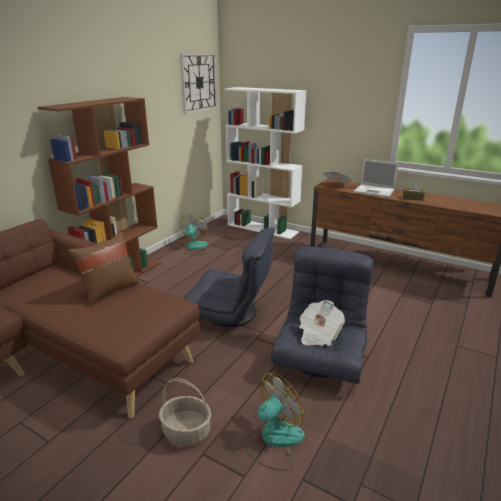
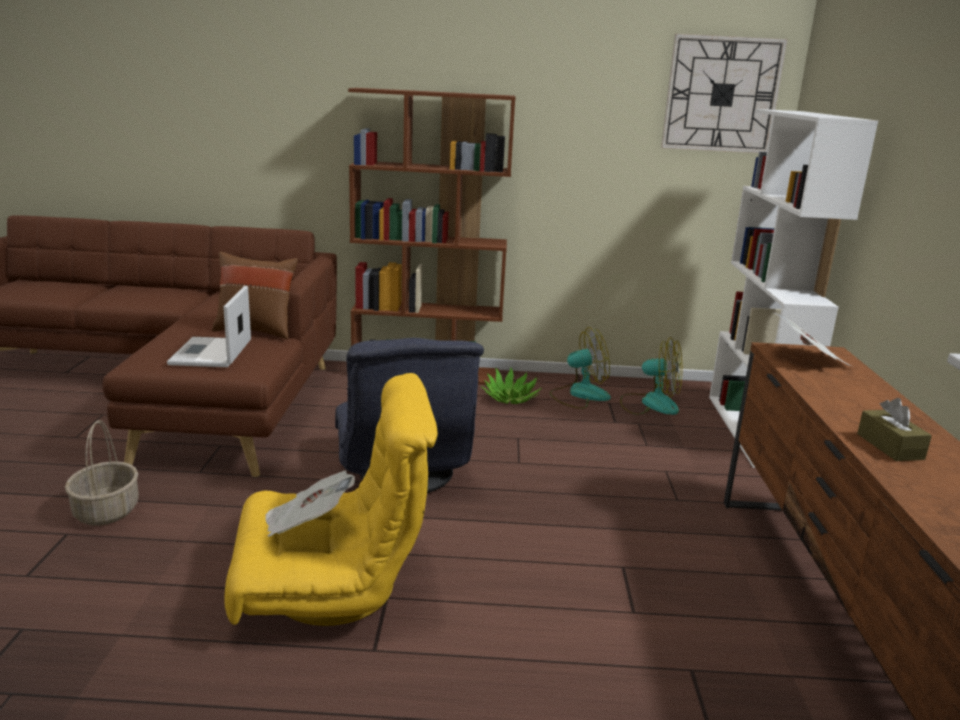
camera: 60 degrees right, 5 degrees down
(179, 264) = (510, 398): none -> potted plant
(274, 440) = (101, 585): fan -> fan (650, 404)
(321, 358) = (332, 591): grey armchair -> yellow armchair
(375, 191) = (851, 399): laptop -> laptop (211, 353)

